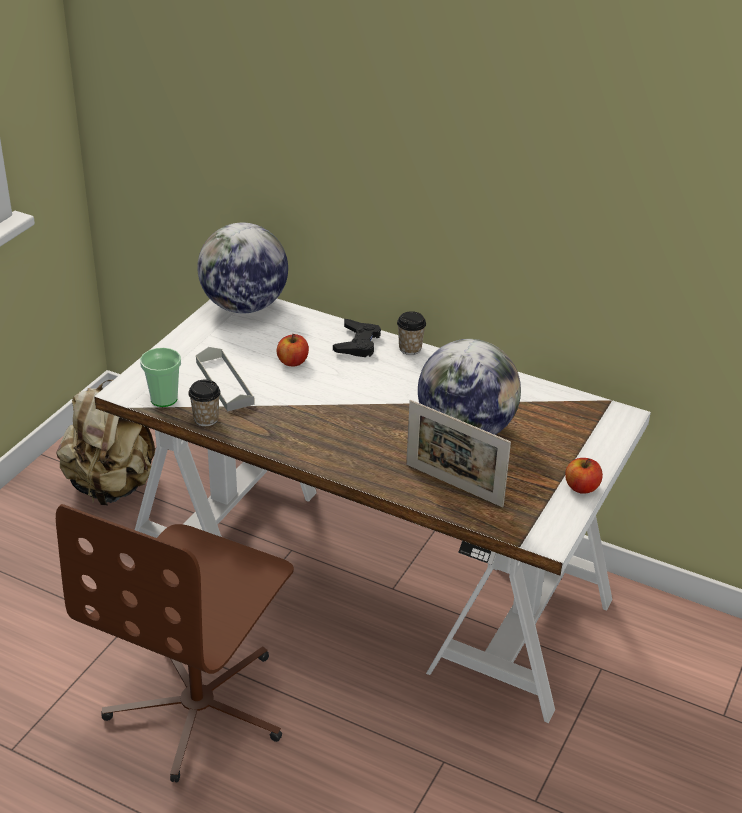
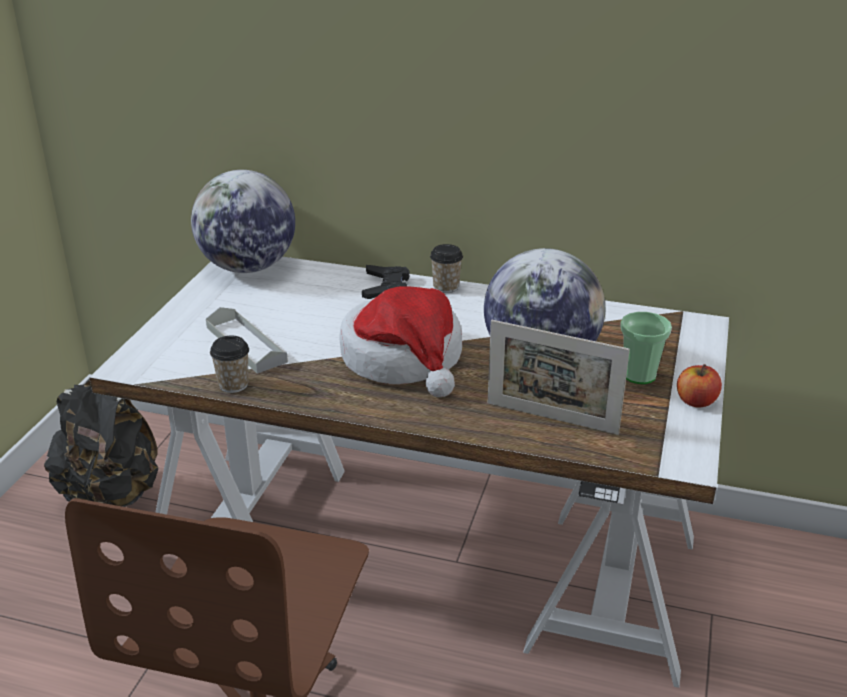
camera: 10 degrees left, 5 degrees down
(111, 486) = (111, 497): beige backpack -> black backpack
(164, 399) = (176, 369): cup -> cup (639, 375)
(293, 362) = (319, 314): apple -> none
(351, 414) = (404, 359): none -> hat

